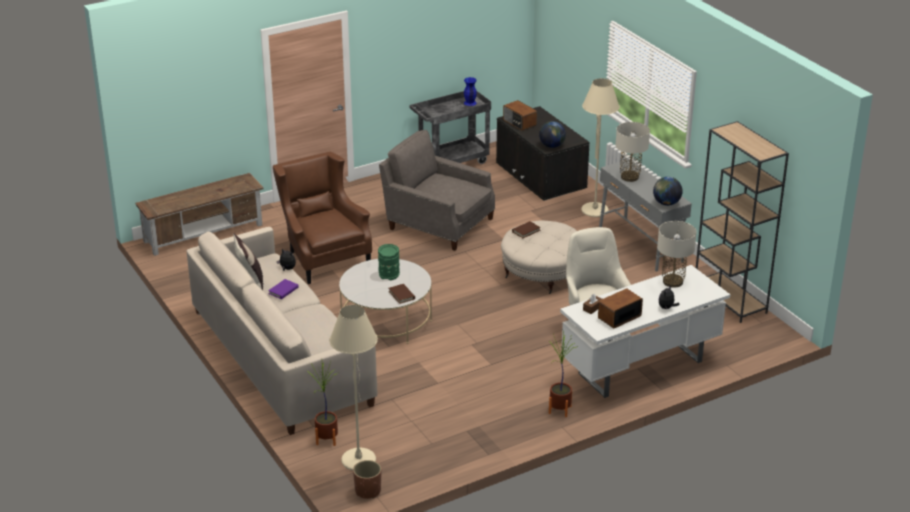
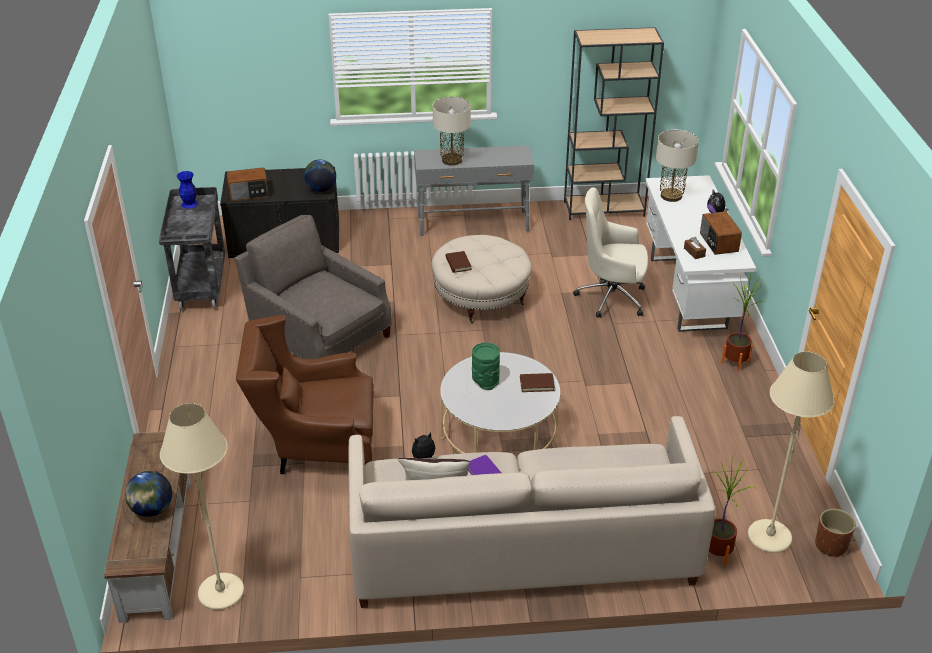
camera: 65 degrees left, 5 degrees up
(438, 223) = (319, 335): grey armchair -> grey armchair turned 75 degrees clockwise
(595, 210) = (387, 229): beige floor lamp -> beige floor lamp (221, 592)
(666, 203) = (519, 157): globe -> globe (152, 509)

